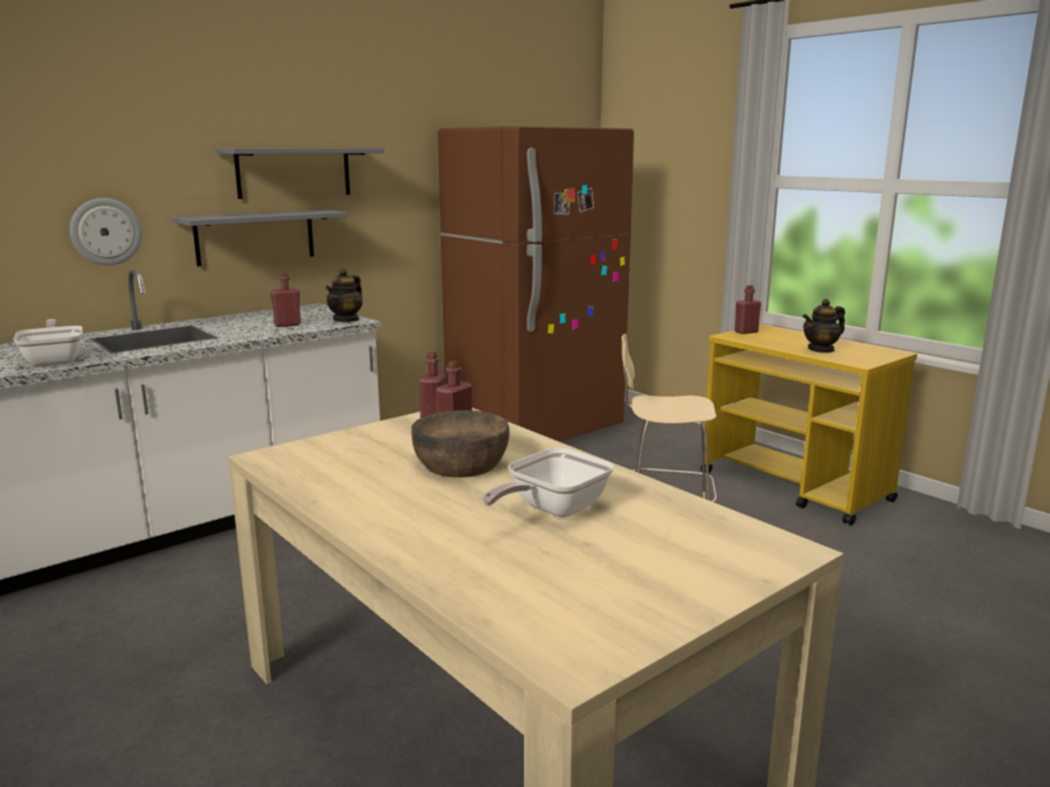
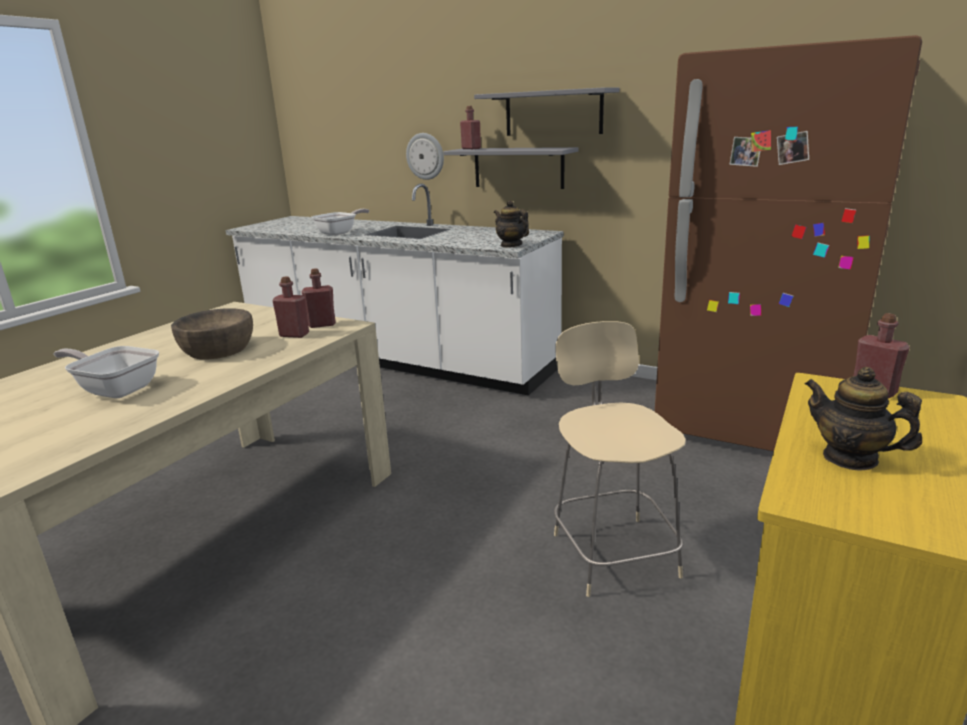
camera: 70 degrees right, 5 degrees up
(287, 325) = (475, 240): red bottle -> red bottle (471, 148)
(346, 319) = (511, 245): teapot -> teapot turned 45 degrees clockwise

